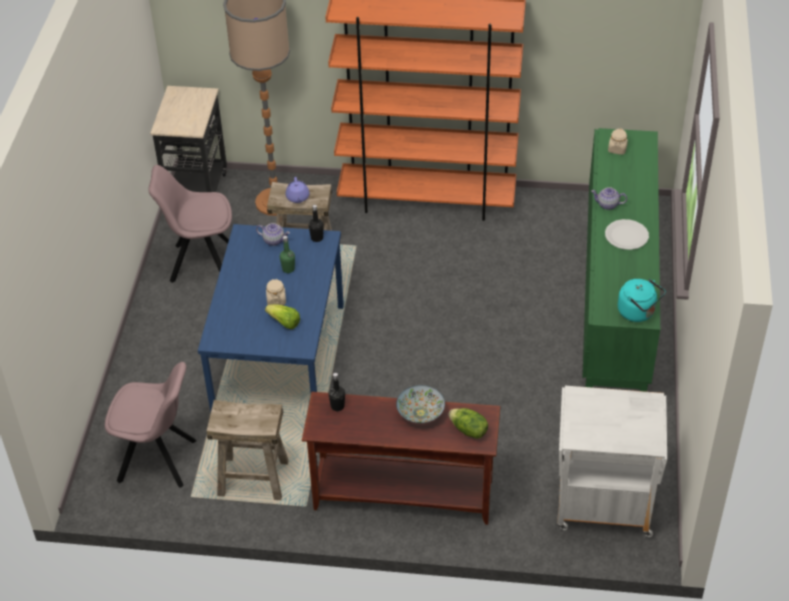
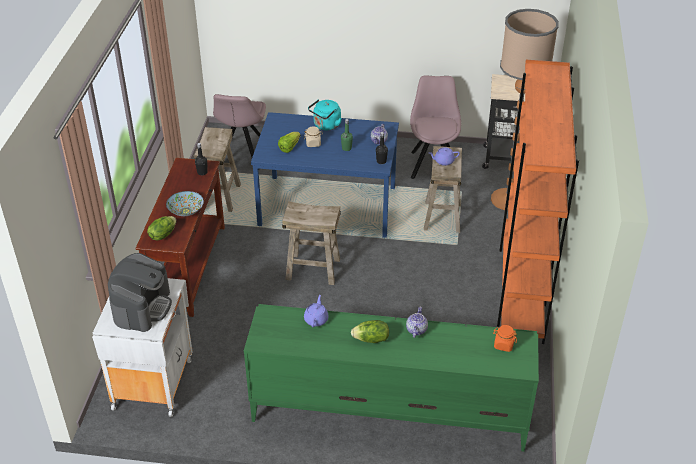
camera: 90 degrees right, 5 degrees down
(402, 370) = (312, 269): none -> beige stool
(605, 276) = (316, 319): none -> purple teapot
(616, 417) = (142, 307): none -> coffee machine
(617, 149) = (503, 345): beige jar -> orange jar
(626, 235) = (371, 339): white plate -> lettuce
(638, 312) = (266, 337): turquoise kettle -> turquoise kettle (326, 126)

